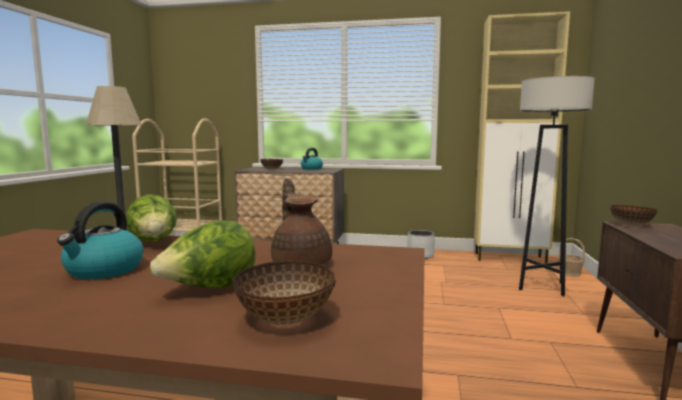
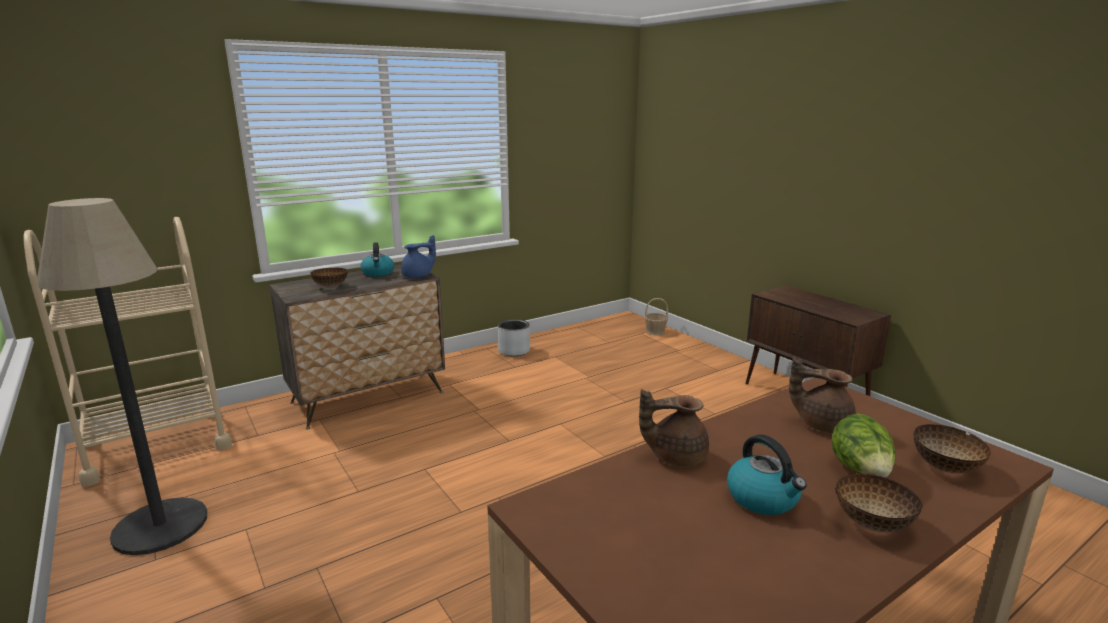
camera: 45 degrees left, 10 degrees up
(154, 242) = (675, 456): lettuce -> brown teapot
(326, 171) = (418, 276): none -> blue teapot
(511, 258) = (593, 328): beige cabinet -> none
(541, 286) = (658, 353): grey floor lamp -> none
(632, 225) = (775, 294): bowl -> bowl (873, 523)

